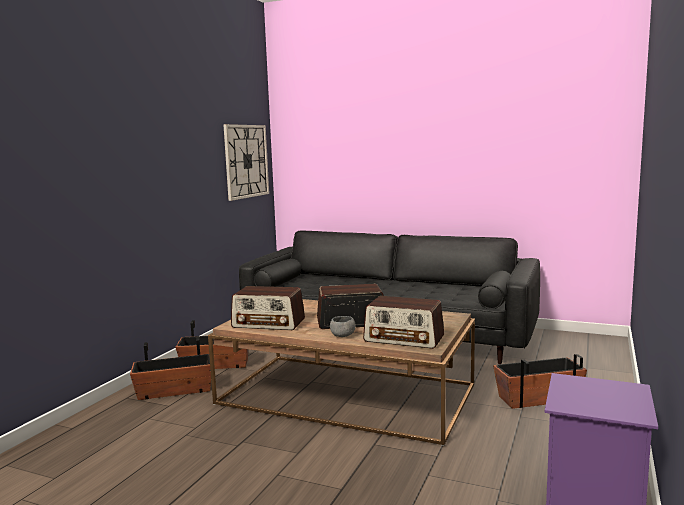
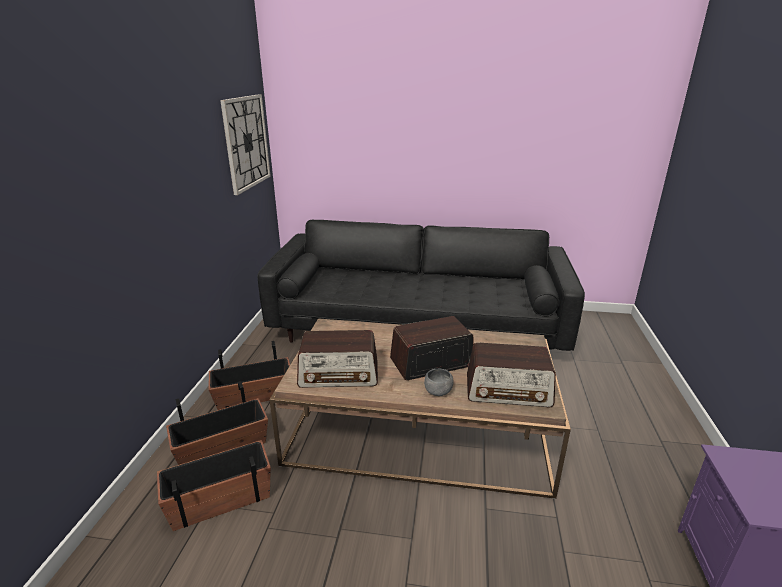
camera: 15 degrees left, 15 degrees up
(539, 398) = (603, 409): planter -> planter (220, 499)

